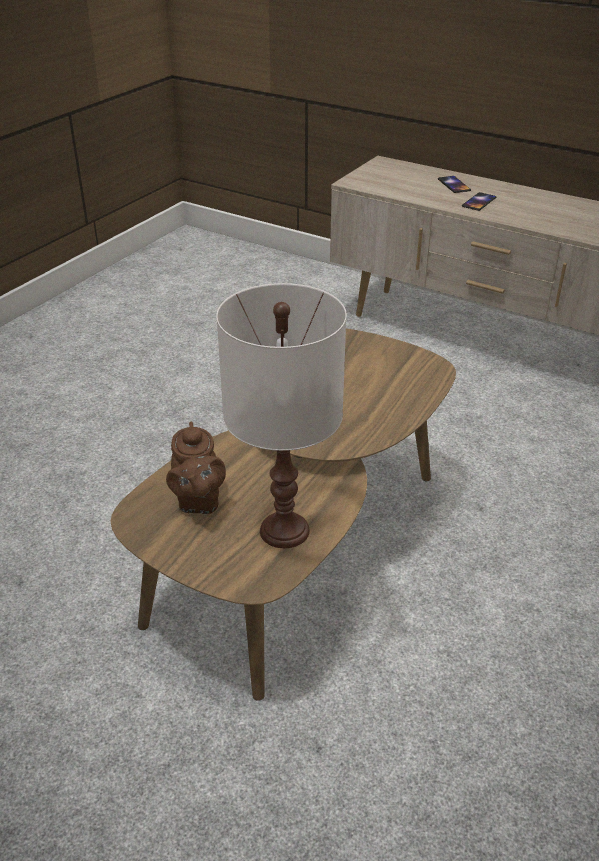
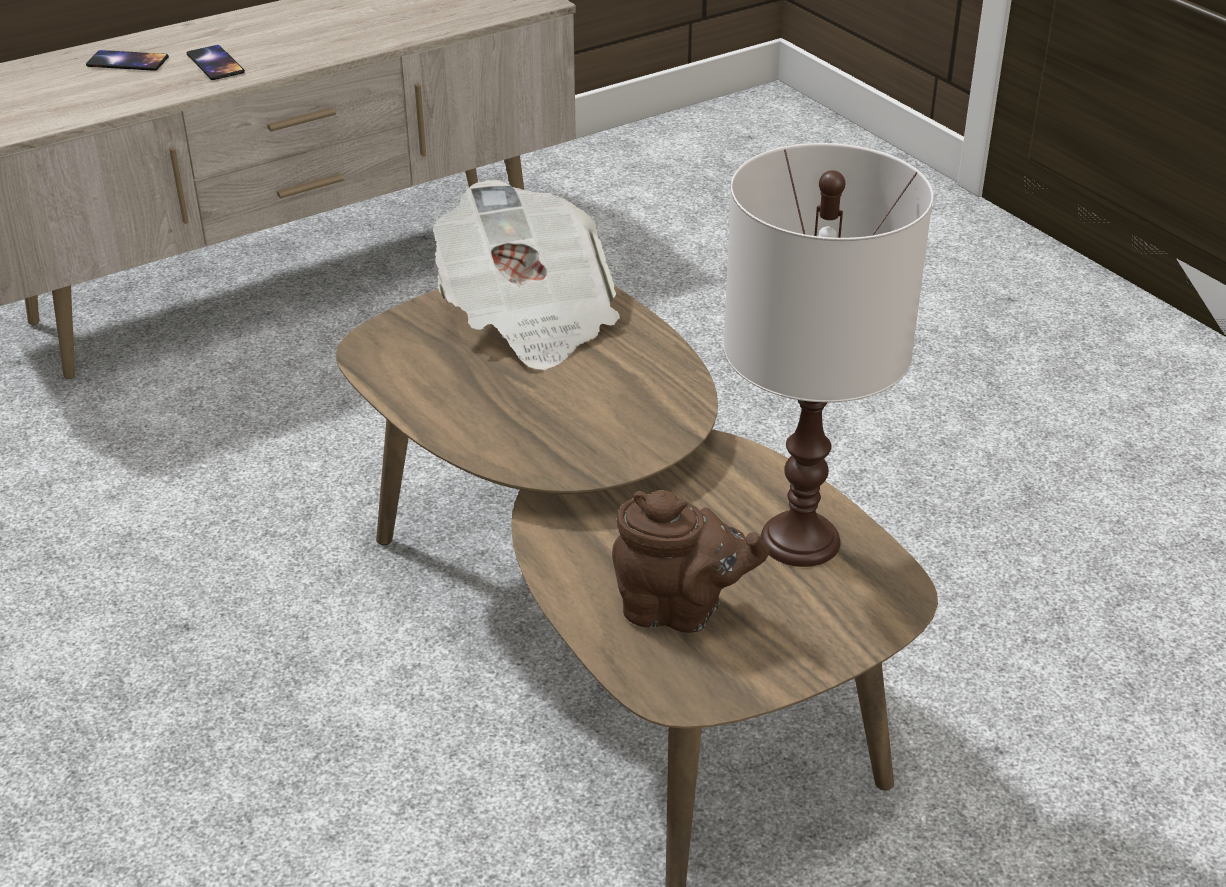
camera: 65 degrees left, 0 degrees up
(389, 370) = (528, 317): none -> newspaper

